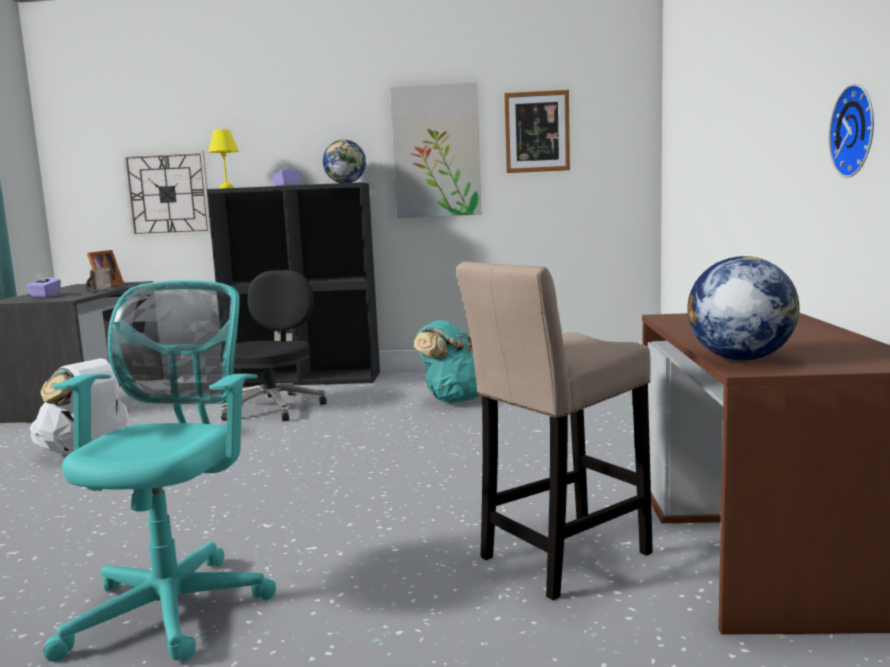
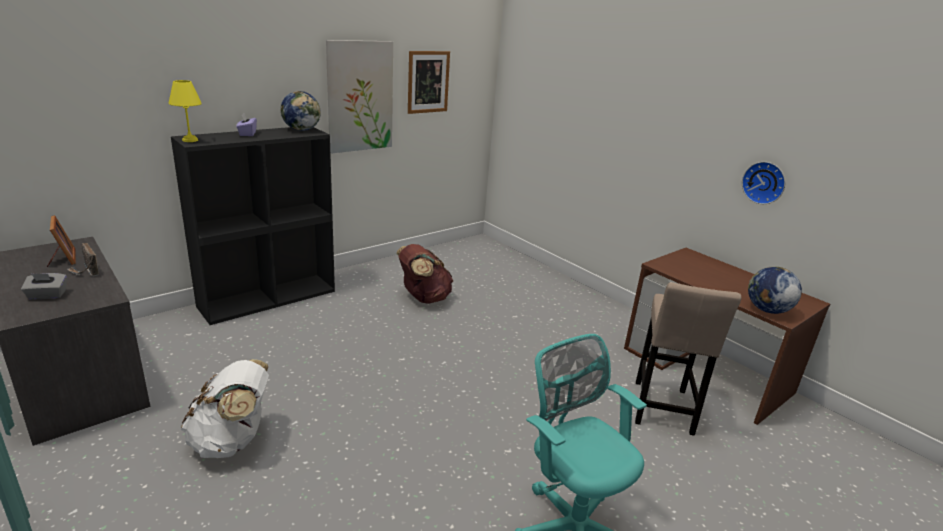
camera: 45 degrees left, 15 degrees up
(45, 296) = (47, 295): purple tissue box -> grey tissue box
(168, 194) = (98, 142): wall clock -> none
(273, 407) = (305, 340): black office chair -> none
(454, 400) = (423, 298): turquoise backpack -> brown backpack

